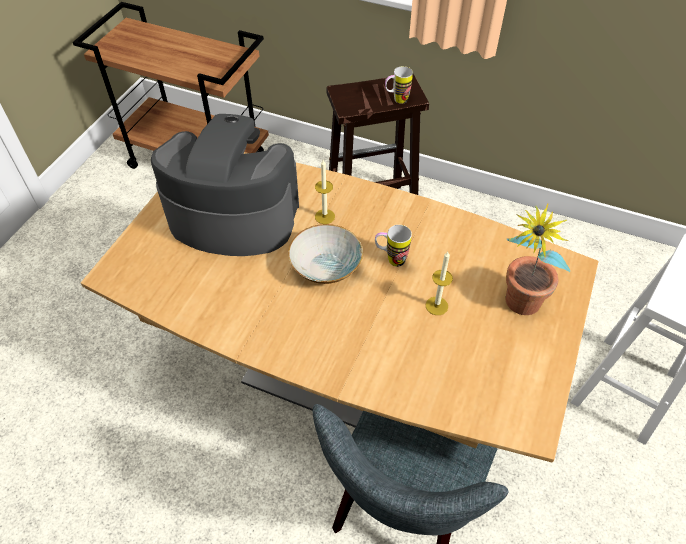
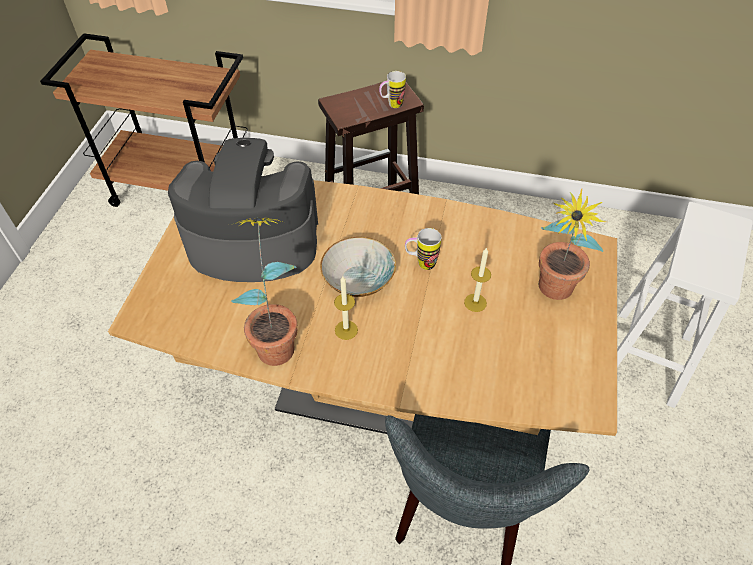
camera: 10 degrees left, 0 degrees up
(234, 313) = (277, 339): none -> potted plant
(325, 216) = (346, 230): candle -> candle (346, 330)

